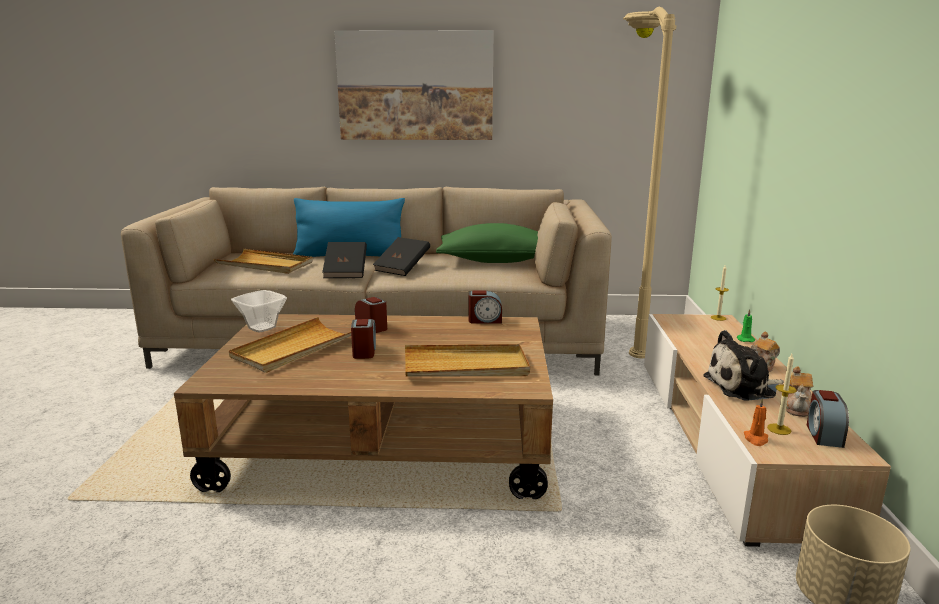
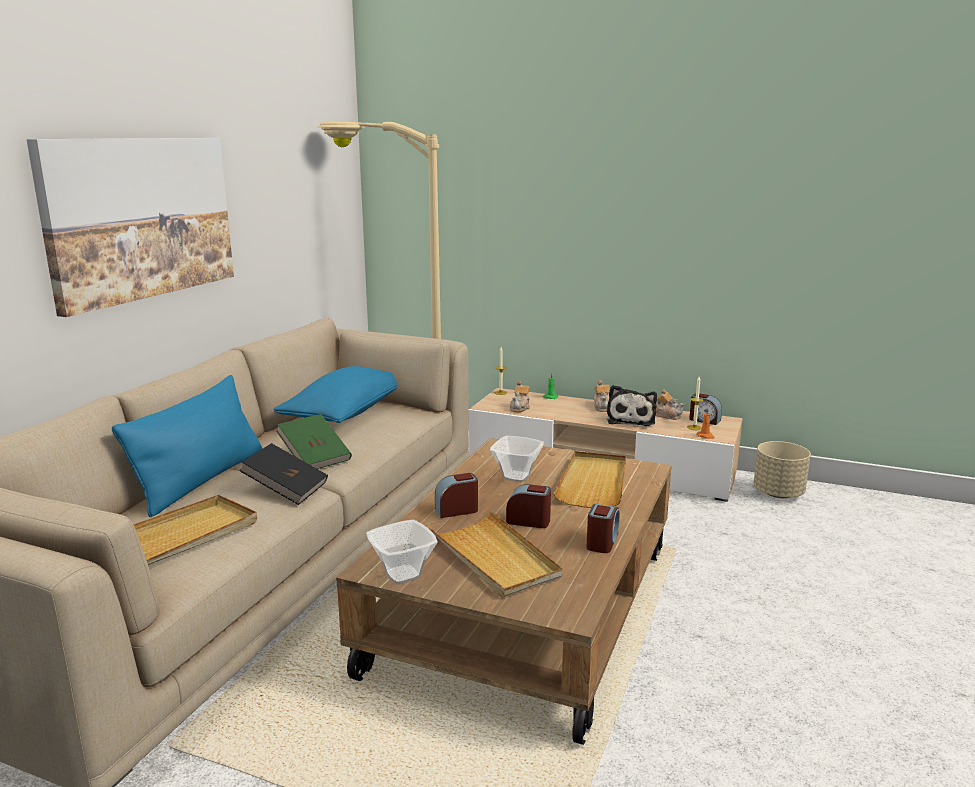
camera: 70 degrees left, 0 degrees up
(402, 268) = (315, 458): black book -> green book
(454, 336) = (515, 477): none -> bowl
(485, 320) = (482, 458): alarm clock -> alarm clock (602, 542)
(496, 261) = (346, 413): green pillow -> blue pillow
(687, 331) = (520, 408): none -> teapot

